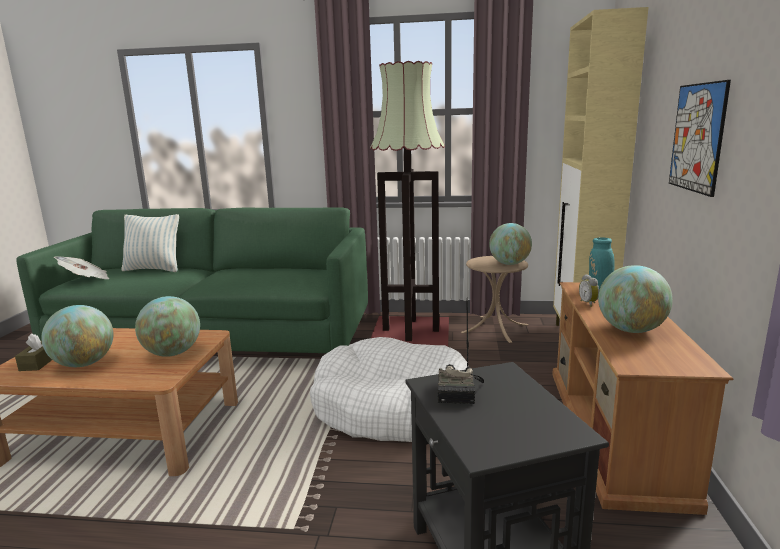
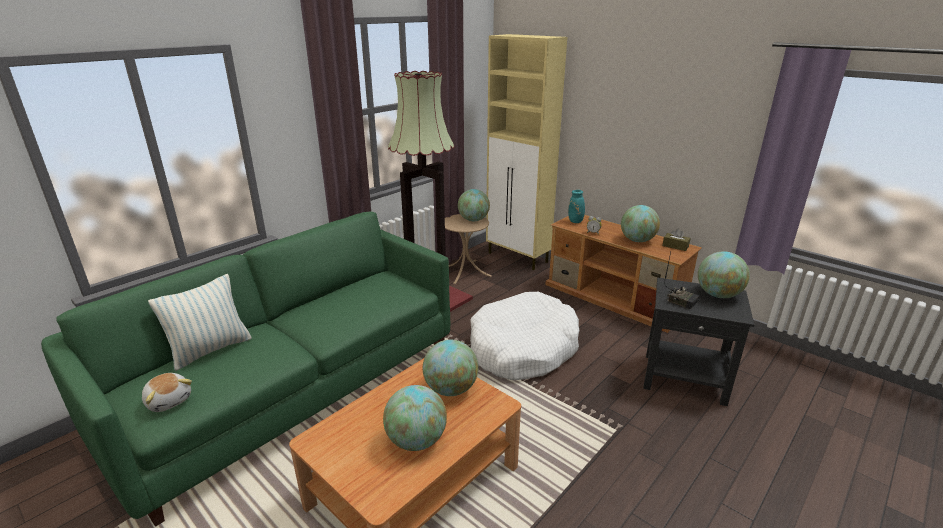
camera: 55 degrees left, 10 degrees up
(39, 362) = (376, 470): brown tissue box -> brown tissue box (675, 246)
(86, 280) = (169, 400): newspaper -> plush toy
(533, 417) = (718, 295): none -> globe
(697, 137) = (641, 129): picture -> none

